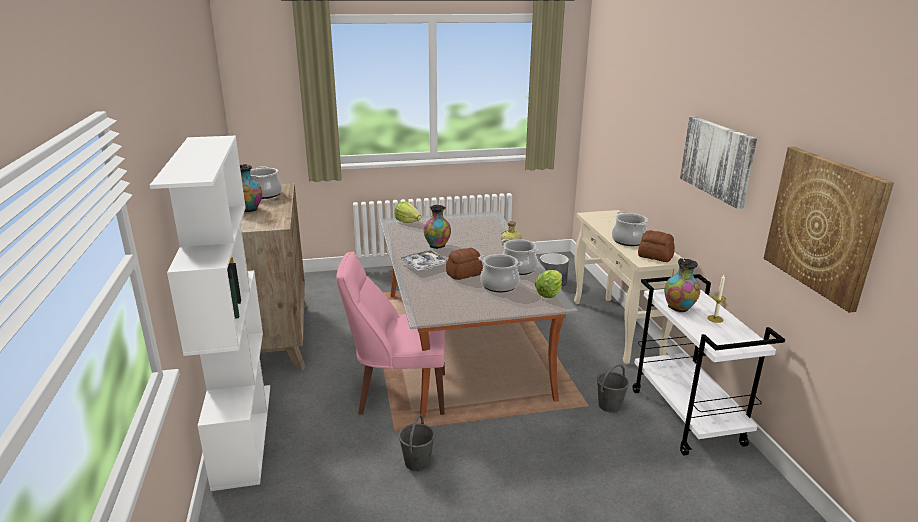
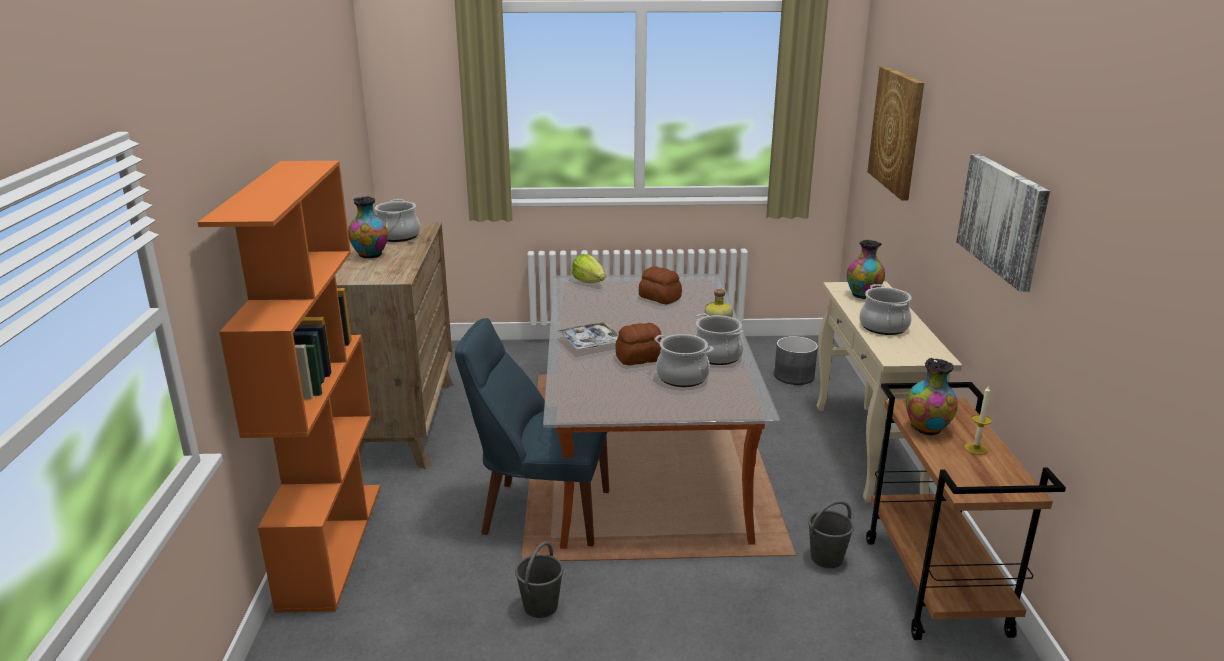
camera: 10 degrees right, 0 degrees up
(242, 432) = (331, 543): white bookcase -> orange bookcase
(398, 393) = (540, 512): pink chair -> blue chair
(437, 246) = (617, 317): vase -> vase (863, 295)
(549, 293) = (747, 393): lettuce -> none
(655, 256) = (914, 352): bread -> bread (659, 298)
(687, 417) = (936, 587): white cart -> brown cart
(823, 225) = (1122, 324): picture -> picture (897, 131)

